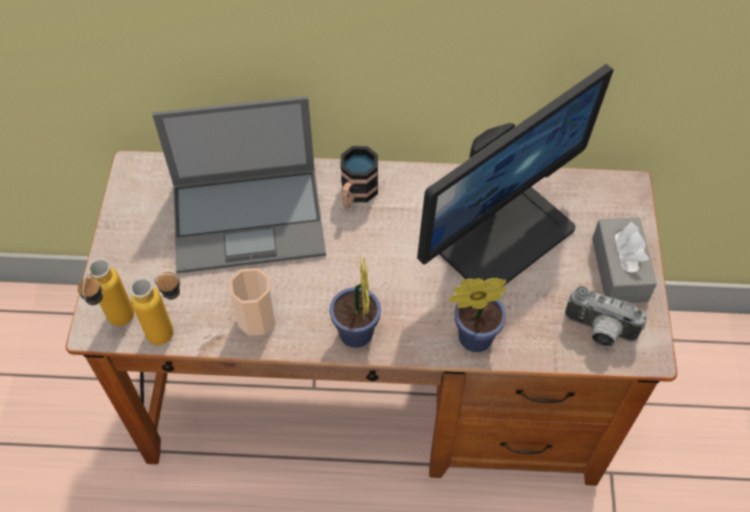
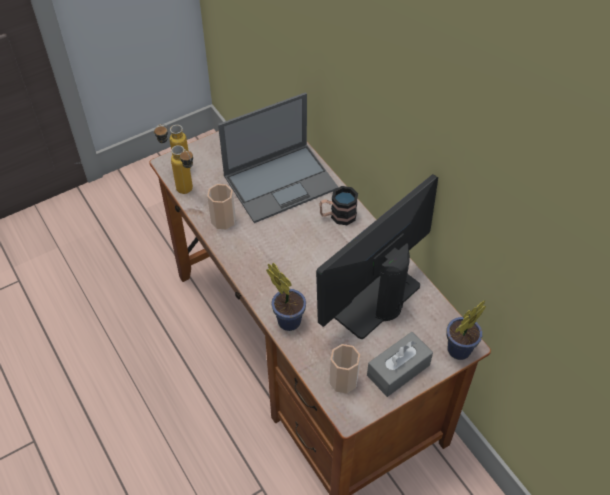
camera: 55 degrees right, 5 degrees down
(250, 218) = (281, 182): laptop -> laptop turned 75 degrees counterclockwise
(356, 337) = (245, 267): potted plant -> potted plant (456, 352)
(501, 234) = (371, 297): monitor -> monitor turned 120 degrees clockwise
(598, 331) = (343, 380): camera -> cup

